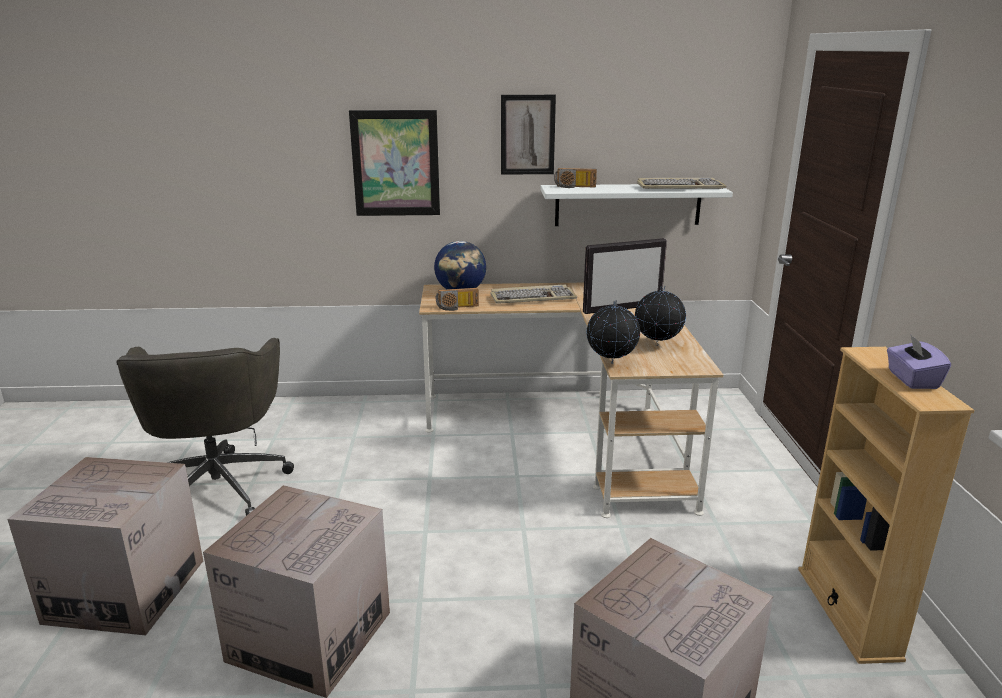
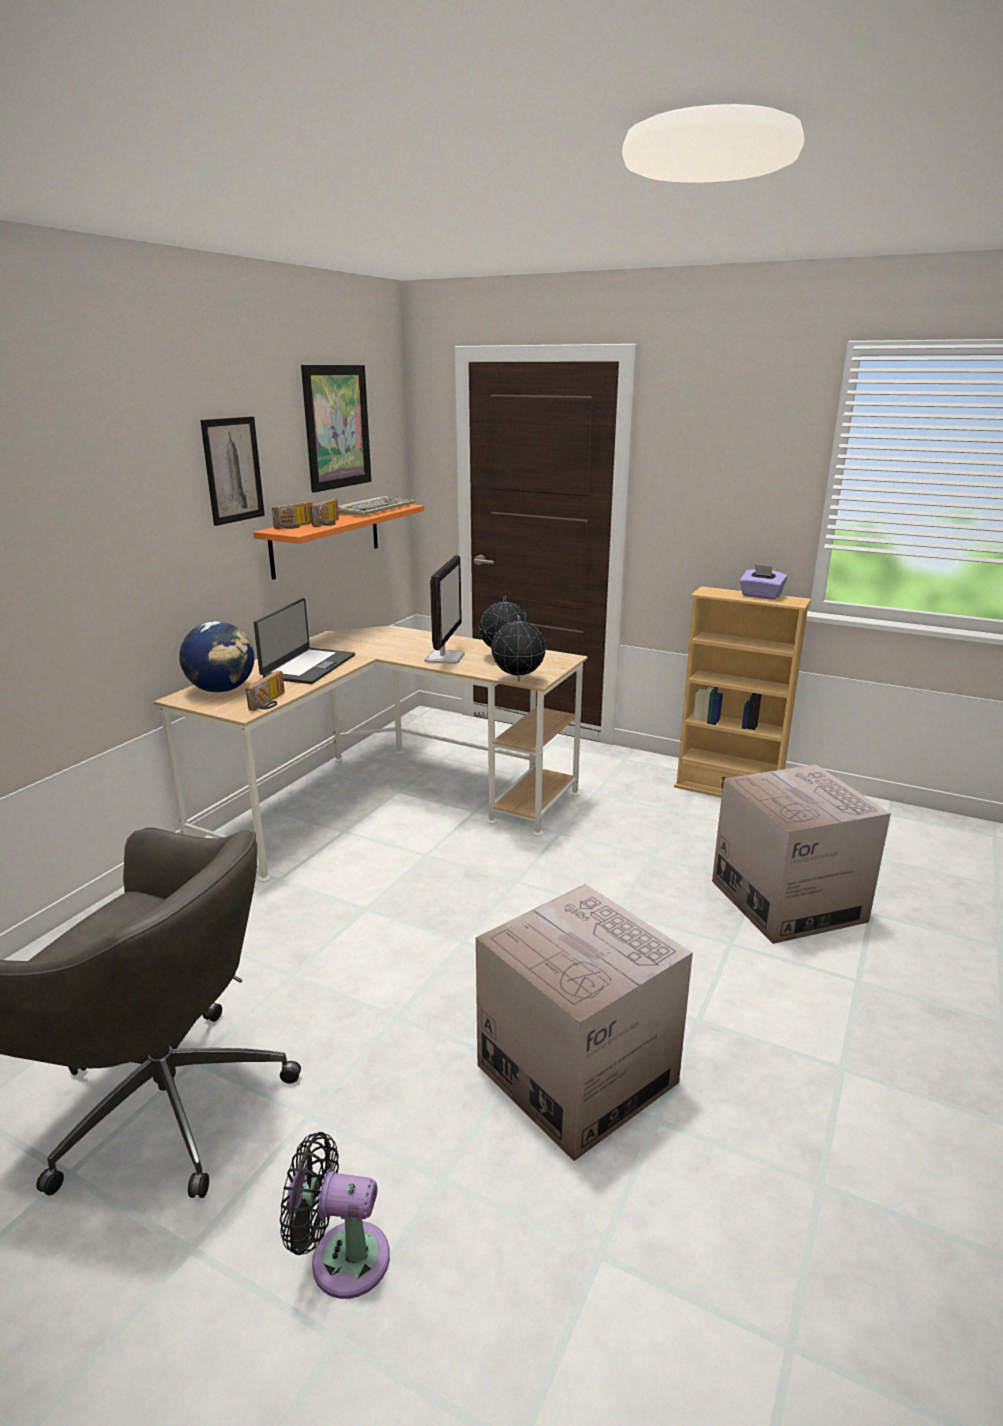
camera: 60 degrees left, 0 degrees up
(126, 591) = (341, 1258): cardboard box -> black fan
(395, 163) = (92, 533): picture -> picture (337, 427)
(533, 298) = (308, 666): keyboard -> laptop
(601, 189) = (329, 523): none -> radio
(628, 204) = (326, 539): white shelf -> orange shelf

